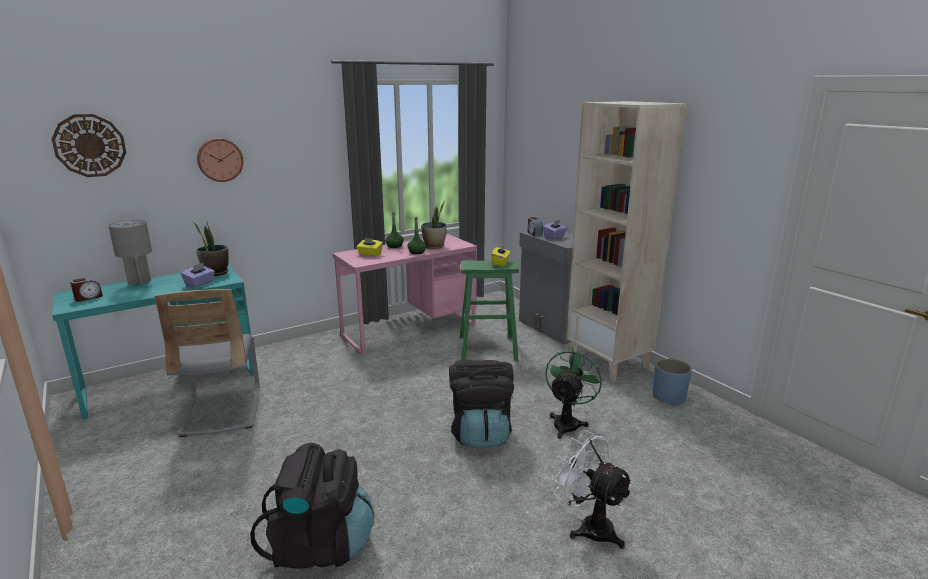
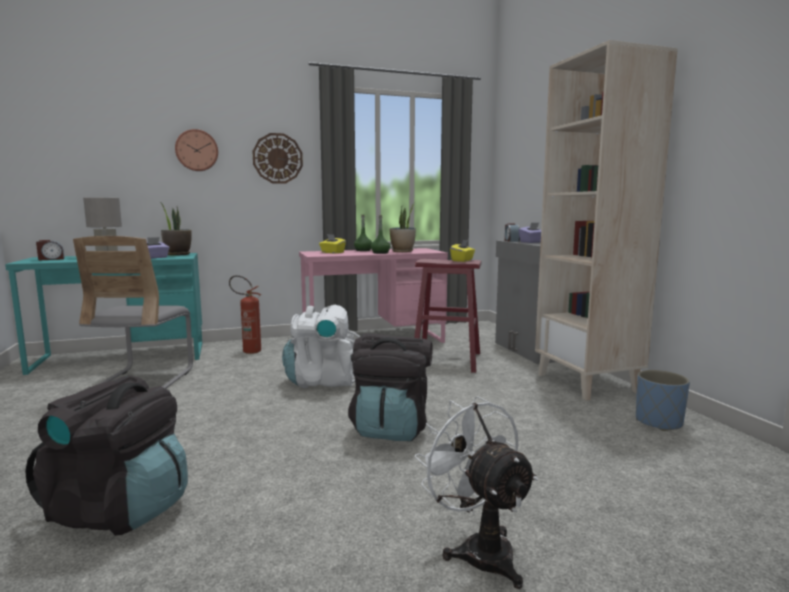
camera: 15 degrees right, 10 degrees down
(90, 145) = (79, 126): wall clock -> wall clock (277, 158)
(296, 358) = (248, 351): none -> fire extinguisher
(395, 388) = (324, 381): none -> white backpack
(487, 348) = (446, 360): green stool -> red stool
(568, 422) = (507, 431): green fan -> none

